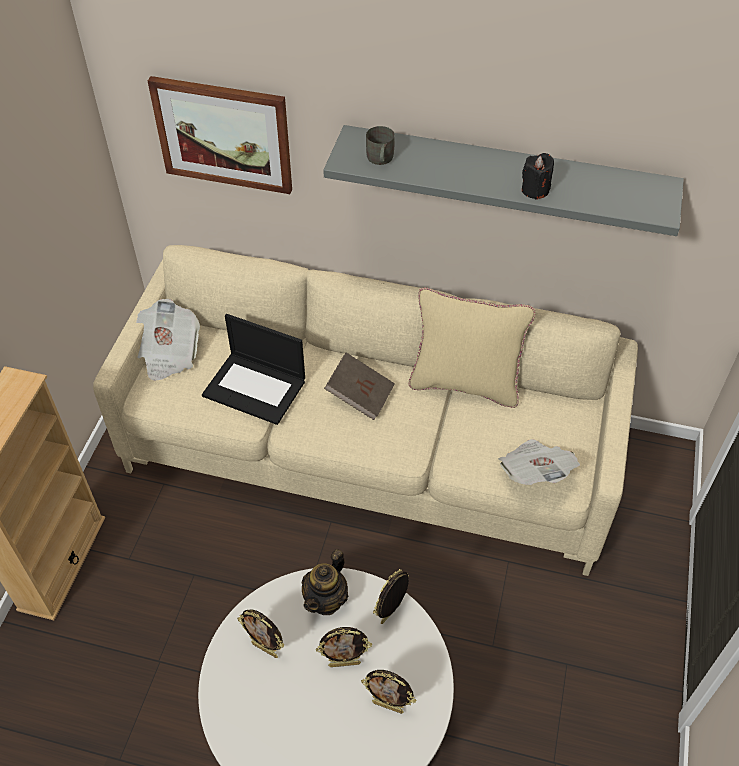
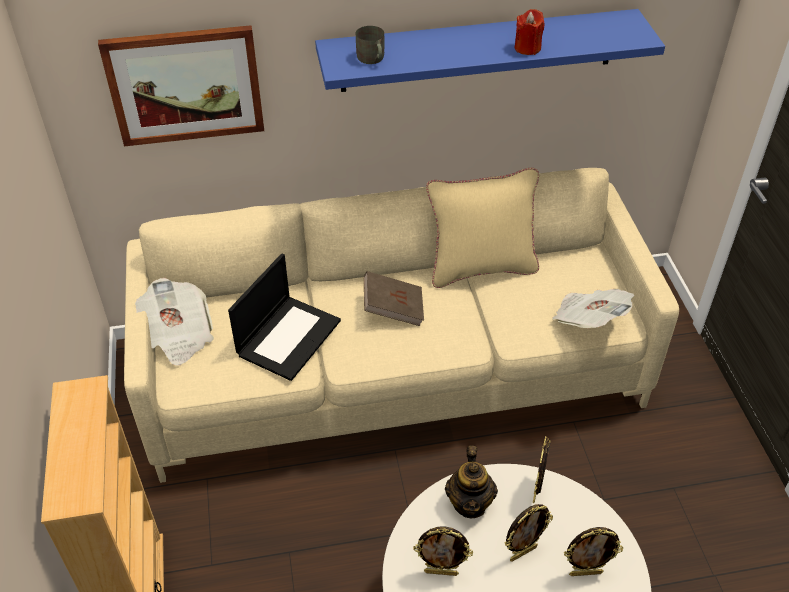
camera: 25 degrees left, 5 degrees down
(256, 388) = (288, 336): laptop -> laptop turned 60 degrees counterclockwise
(505, 175) = (478, 50): grey shelf -> blue shelf
(535, 190) = (527, 48): black candle -> red candle

